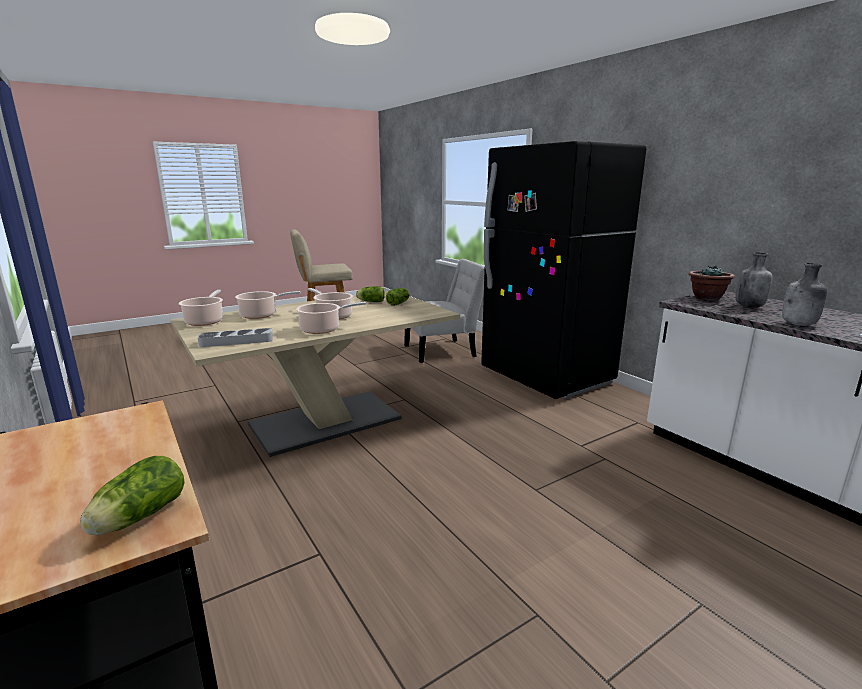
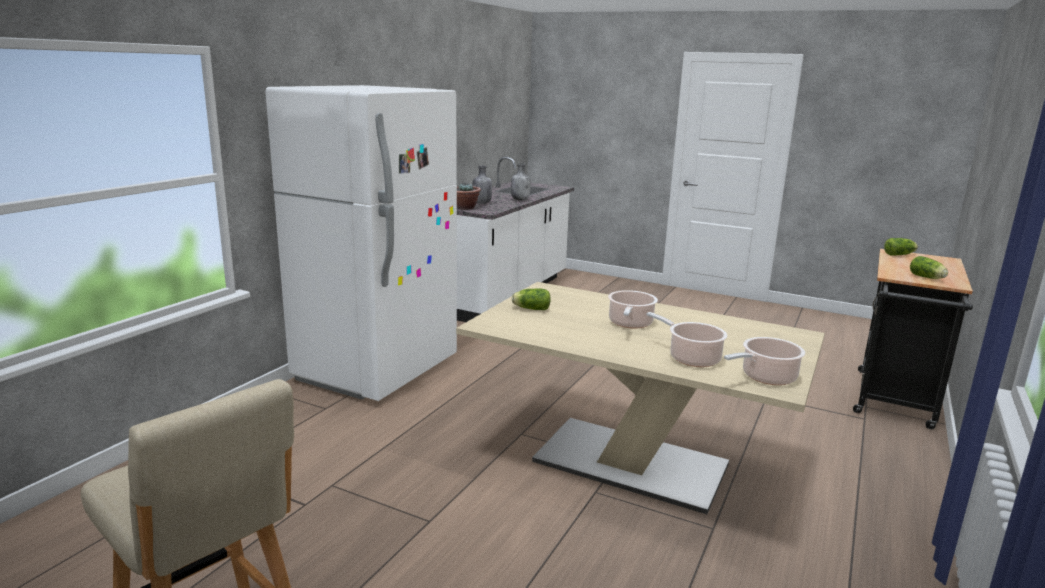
camera: 120 degrees left, 0 degrees up
(236, 341) = (769, 335): grey tray -> none
(323, 329) = (676, 315): cooking pot -> none
(370, 301) = (542, 323): lettuce -> lettuce (927, 278)
(444, 350) = (302, 454): white chair -> none
(546, 377) = (377, 369): black fridge -> white fridge

